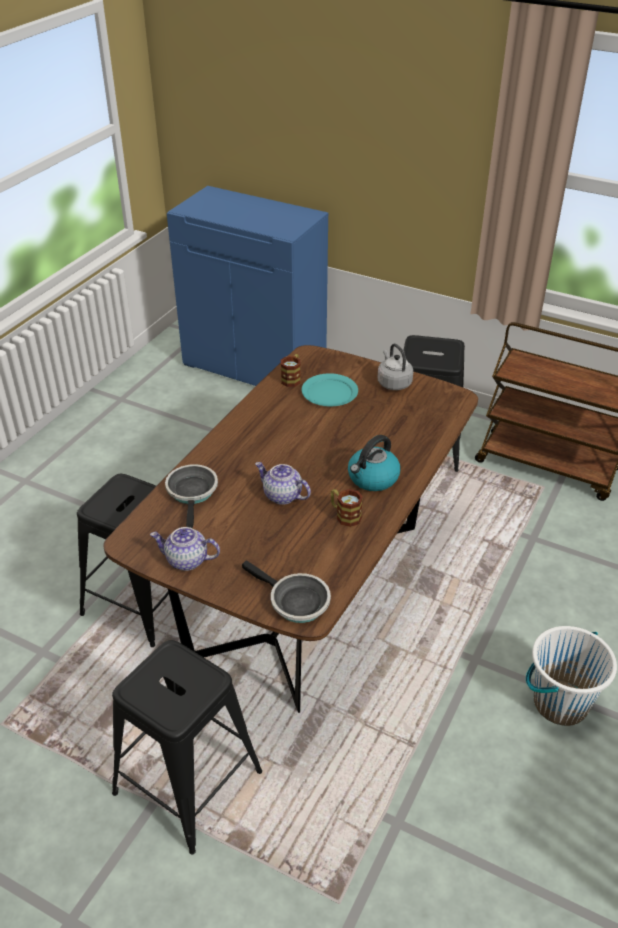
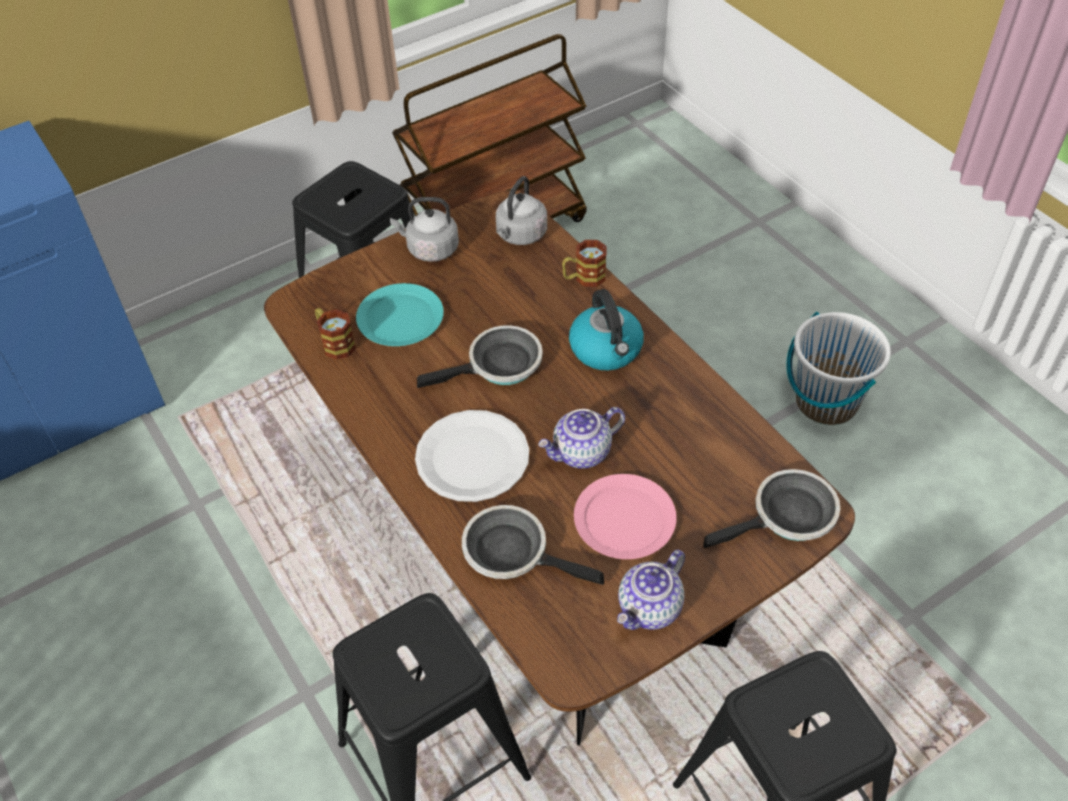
camera: 60 degrees left, 10 degrees up
(245, 529) = (625, 518): none -> pink plate
(248, 455) = (472, 458): none -> white plate
(324, 441) = (499, 366): none -> frying pan
(344, 515) = (659, 405): mug -> mug (584, 278)
(438, 411) = (520, 235): none -> grey kettle

